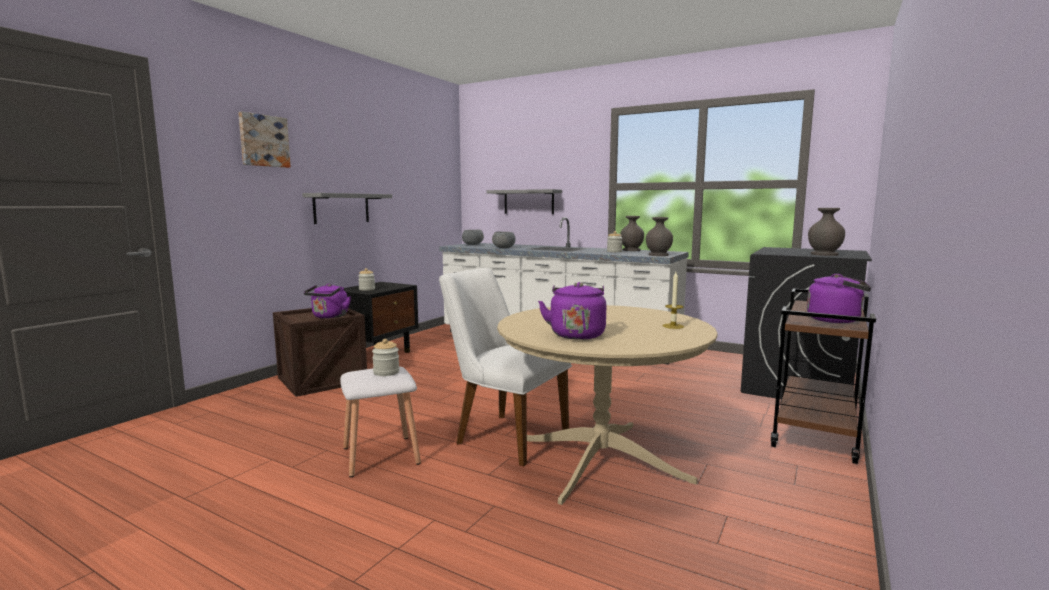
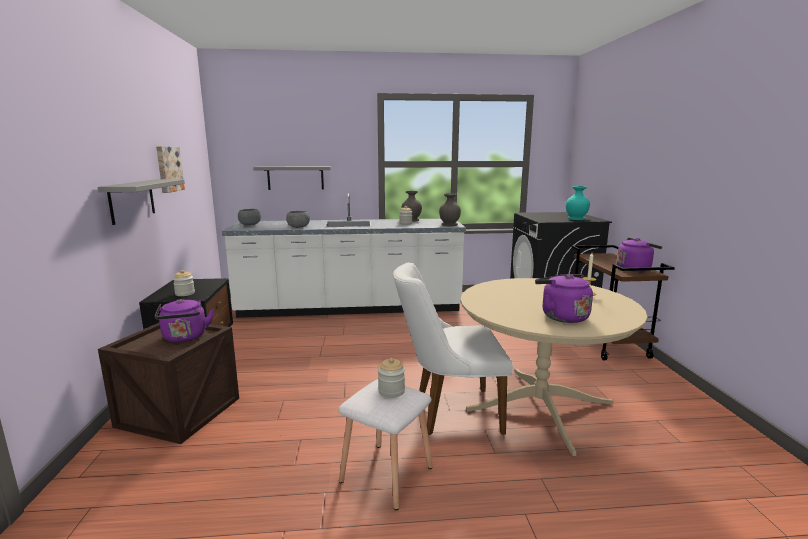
camera: 35 degrees left, 5 degrees up
(263, 141) = (51, 119): picture -> picture (168, 169)
(823, 254) = (575, 219): grey vase -> turquoise vase

